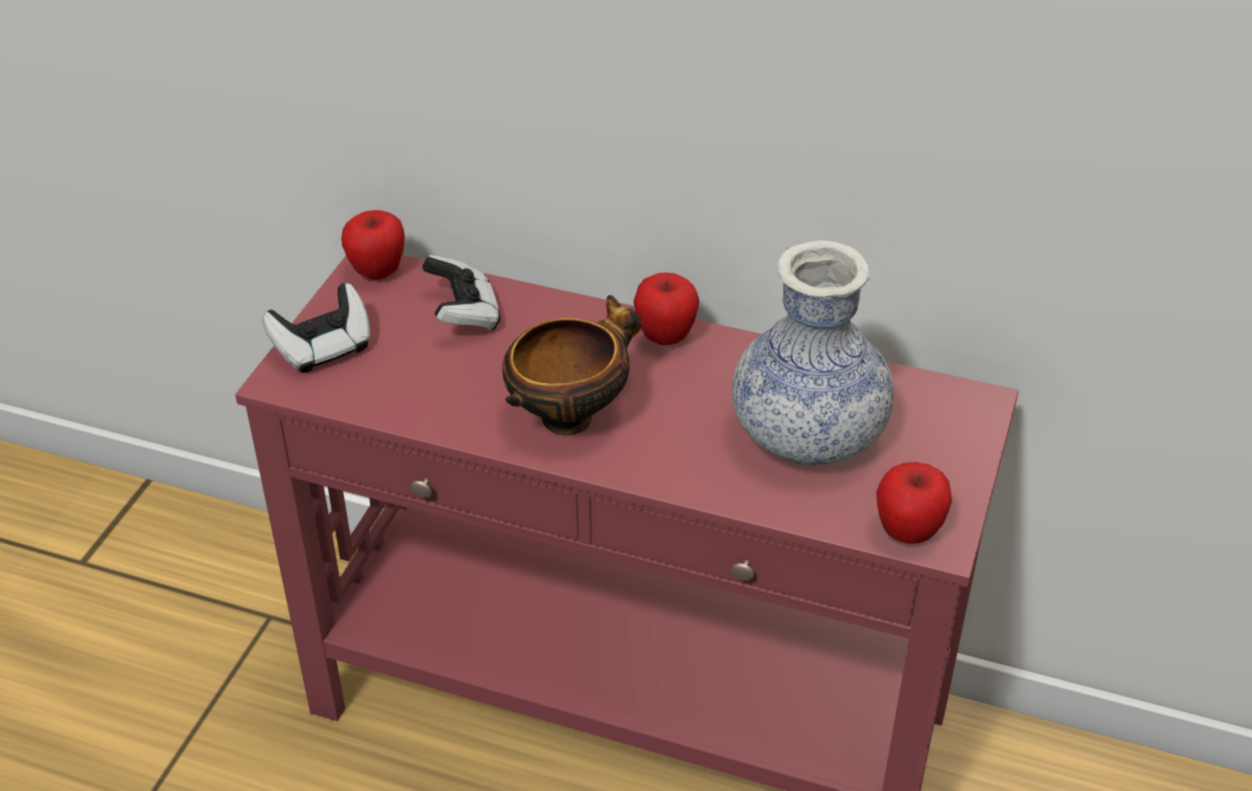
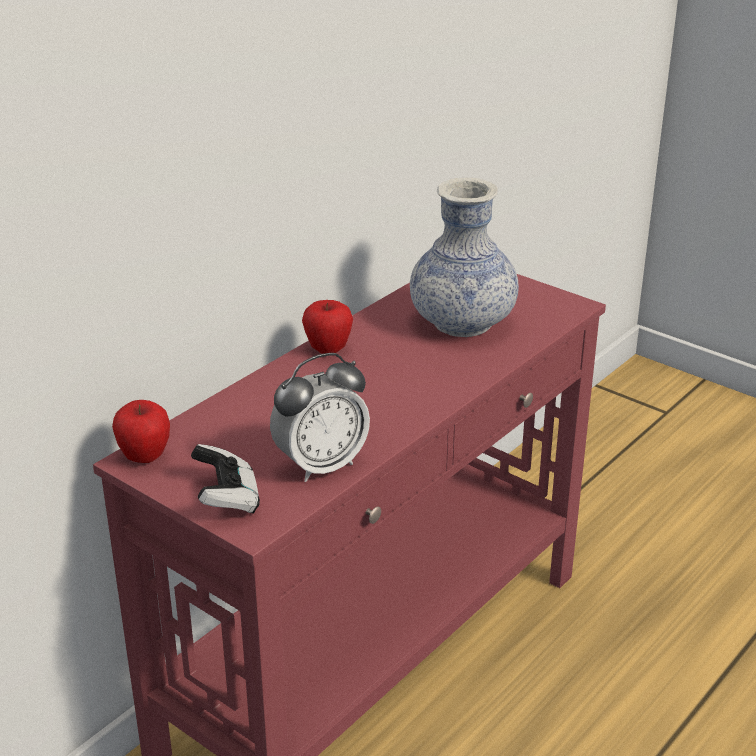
camera: 70 degrees left, 10 degrees down
(411, 397) = (321, 465): none -> alarm clock
(463, 314) = (236, 425): game controller -> none
(571, 415) = (386, 401): bowl -> none
(908, 532) = (562, 312): apple -> none

